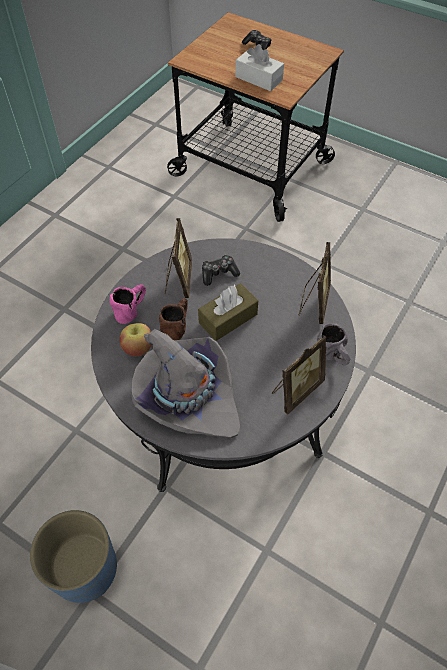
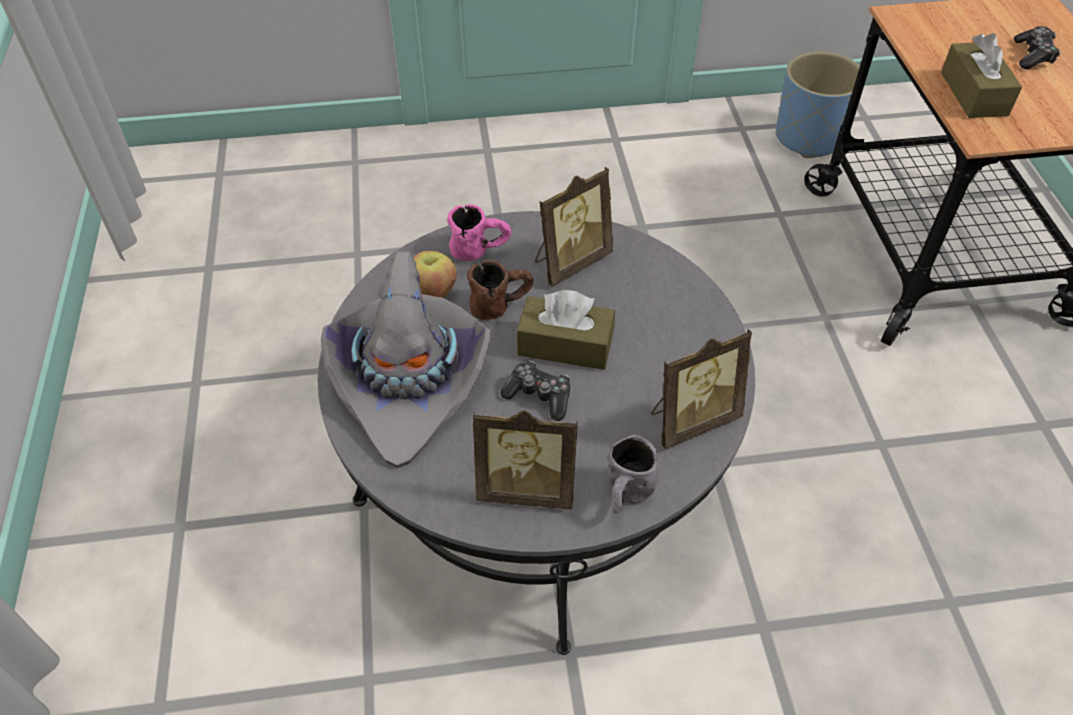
camera: 50 degrees right, 5 degrees down
(84, 569) = (201, 499): blue planter -> blue planter (807, 138)
(219, 273) = (625, 290): game controller -> game controller (539, 396)
(258, 78) = (974, 94): white tissue box -> brown tissue box

